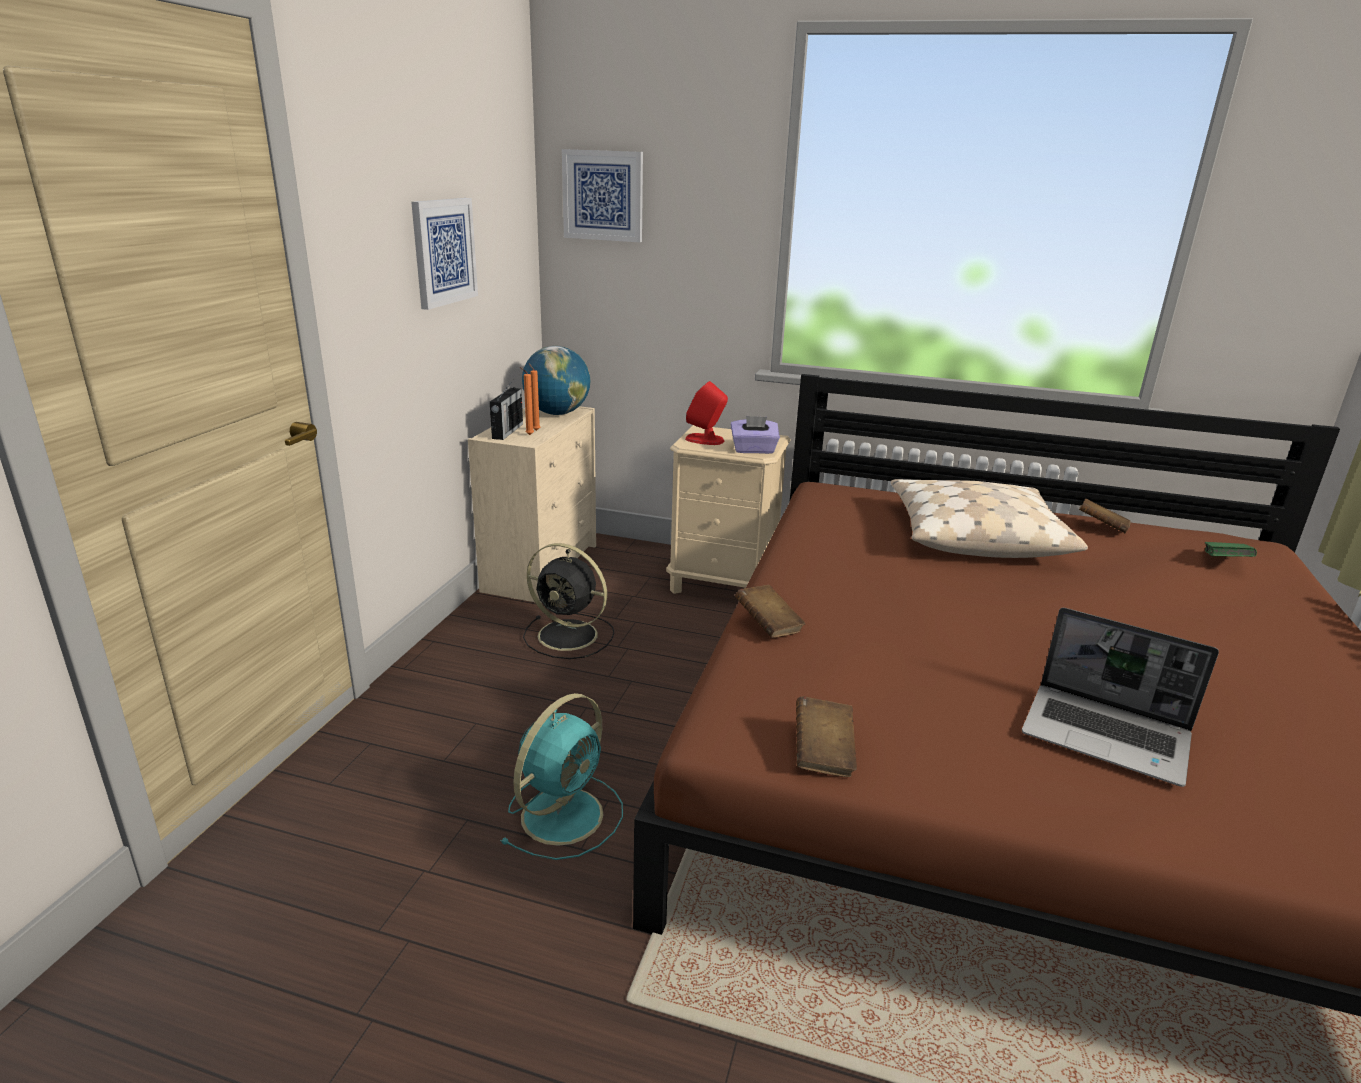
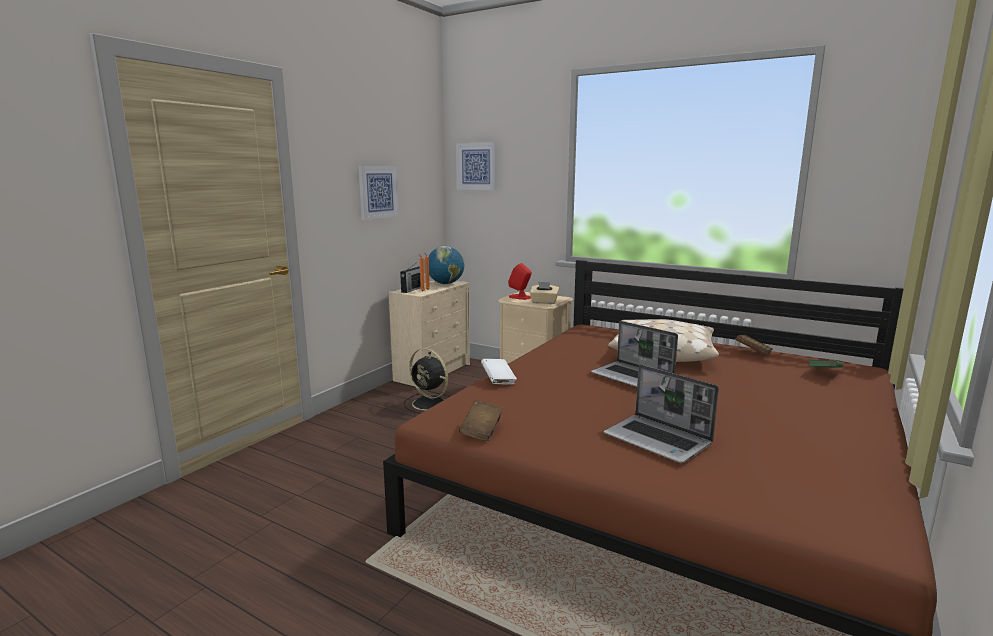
camera: 15 degrees right, 10 degrees down
(564, 813) = (381, 480): turquoise fan -> none
(753, 450) = (544, 302): purple tissue box -> beige tissue box
(768, 625) = (498, 380): brown book -> white book
(974, 598) = (633, 377): none -> laptop

